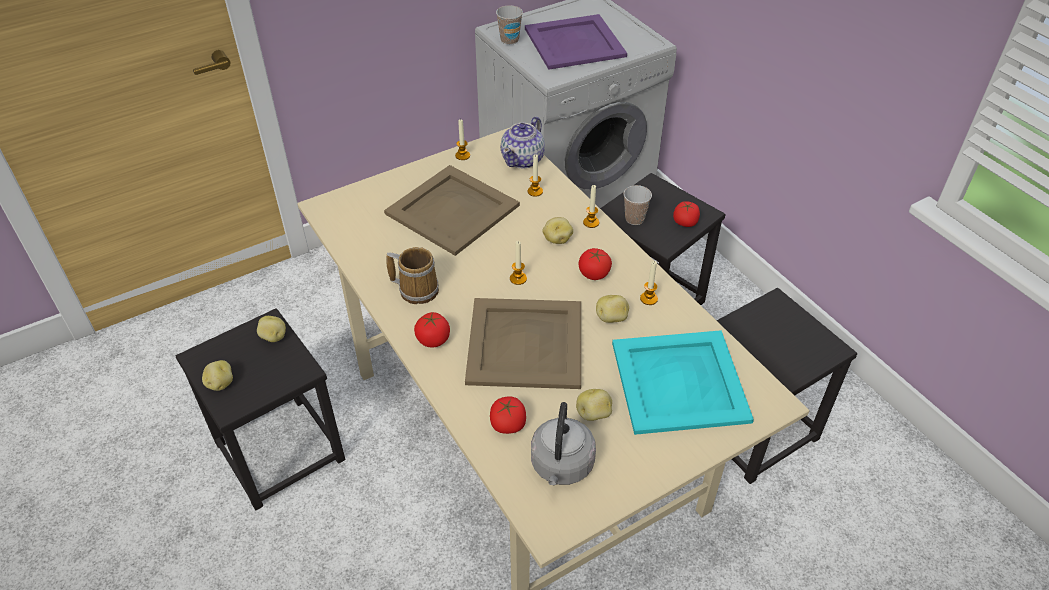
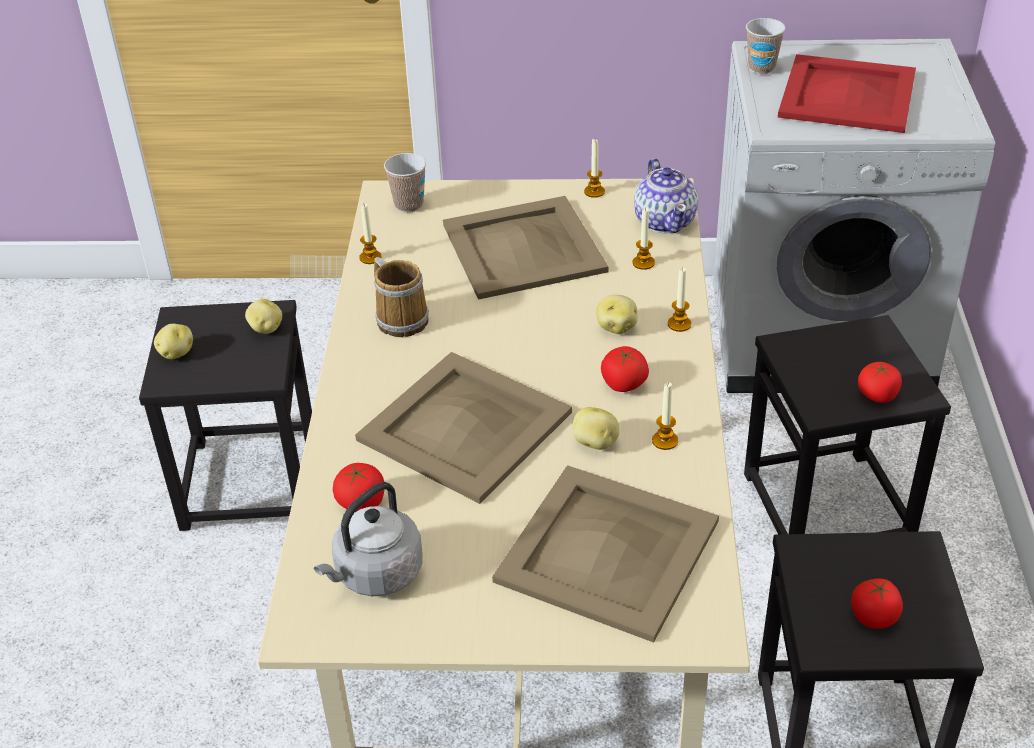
camera: 35 degrees right, 5 degrees down
(433, 339) = (368, 378): tomato -> tomato (874, 616)
(518, 278) = (526, 353): candle -> candle (370, 257)
(523, 159) = (665, 221): teapot -> teapot turned 75 degrees counterclockwise
(574, 43) = (846, 95): purple tray -> red tray
(594, 414) = (468, 538): potato -> none
(634, 219) = (808, 364): cup -> cup (409, 205)
(680, 380) = (609, 550): turquoise tray -> beige tray

